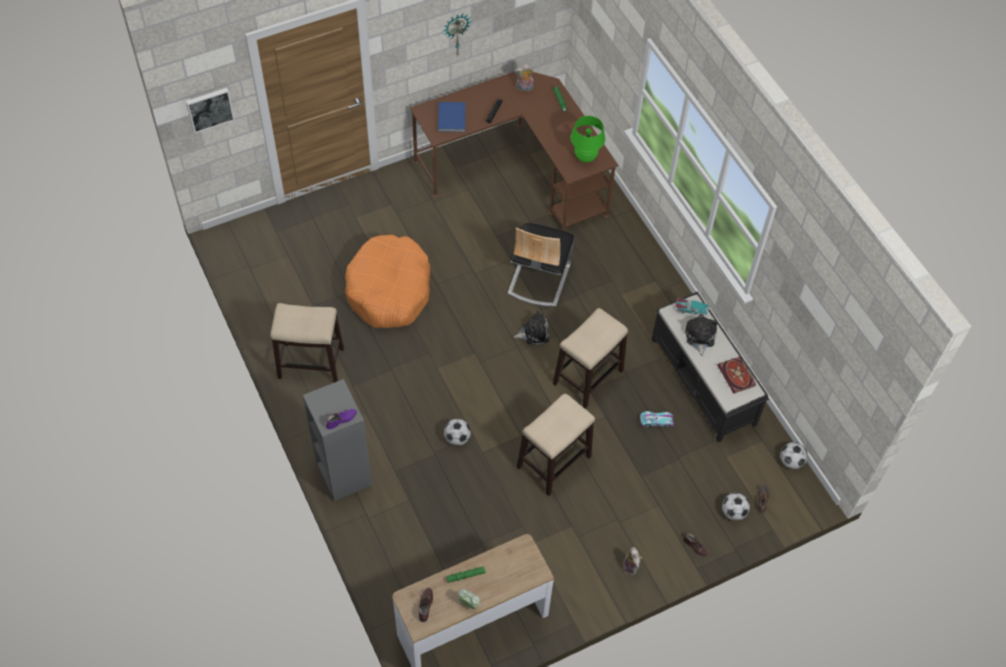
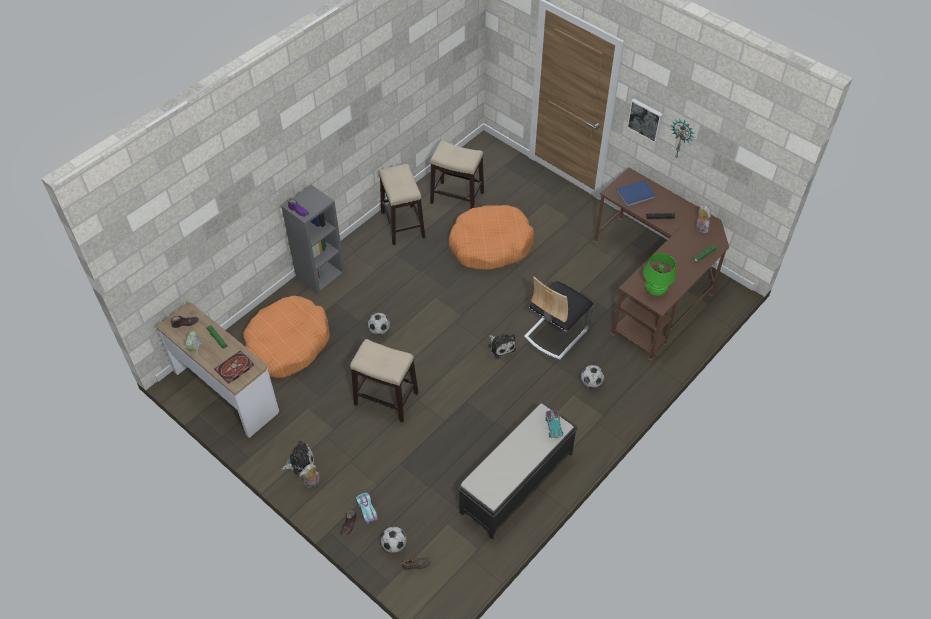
camera: 70 degrees right, 5 degrees down
(209, 109) = (506, 37): picture -> picture (645, 119)
(432, 538) = (287, 344): none -> orange dog bed
(539, 278) = (556, 332): chair -> chair turned 45 degrees counterclockwise
(588, 377) = (478, 397): stool -> stool (457, 198)
(656, 421) = (458, 459): toy car -> toy car (367, 509)
(699, 337) = (527, 441): plush toy -> plush toy (300, 461)
(737, 376) = (501, 482): book -> book (234, 369)
(791, 461) = (467, 579): football -> football (591, 382)

